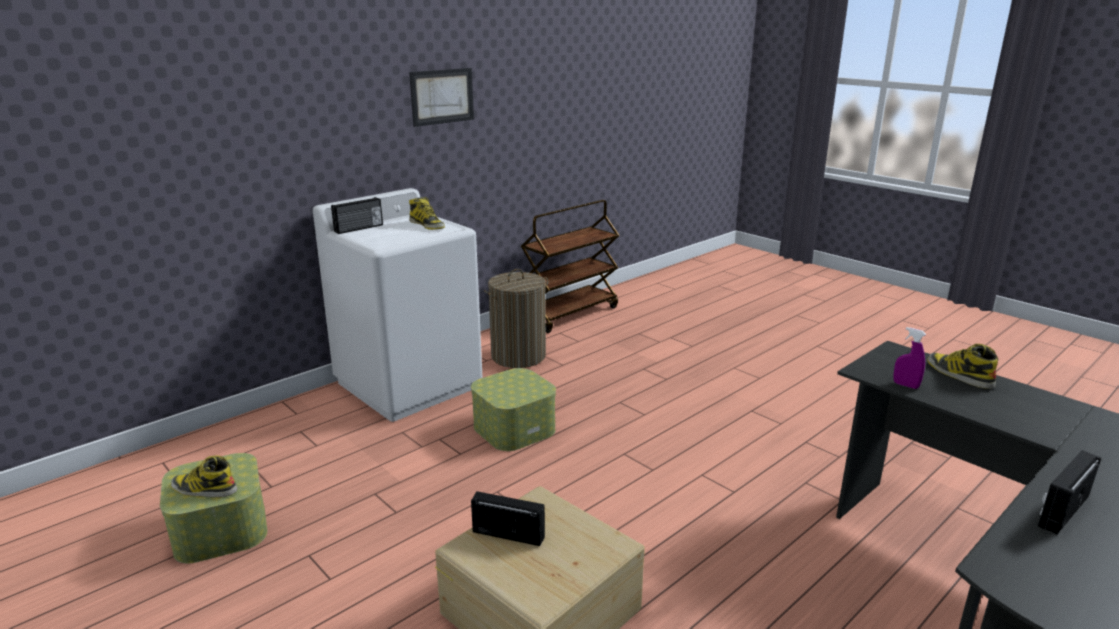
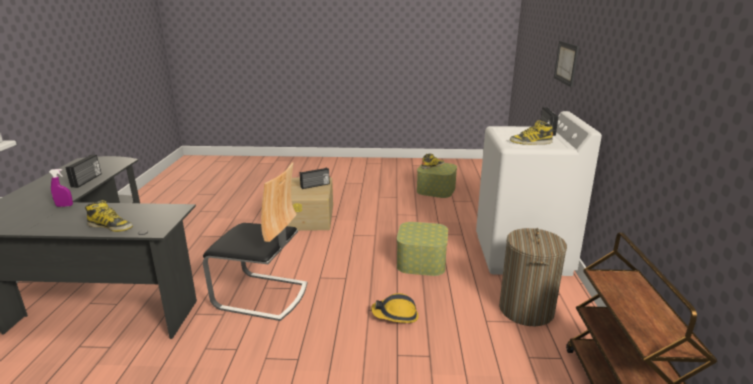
camera: 135 degrees right, 0 degrees up
(442, 96) = (642, 59): picture -> picture (566, 63)
(626, 399) = (395, 315): none -> hard hat
(744, 482) = (261, 295): none -> chair
(905, 385) = (150, 208): purple spray bottle -> purple spray bottle (64, 206)

